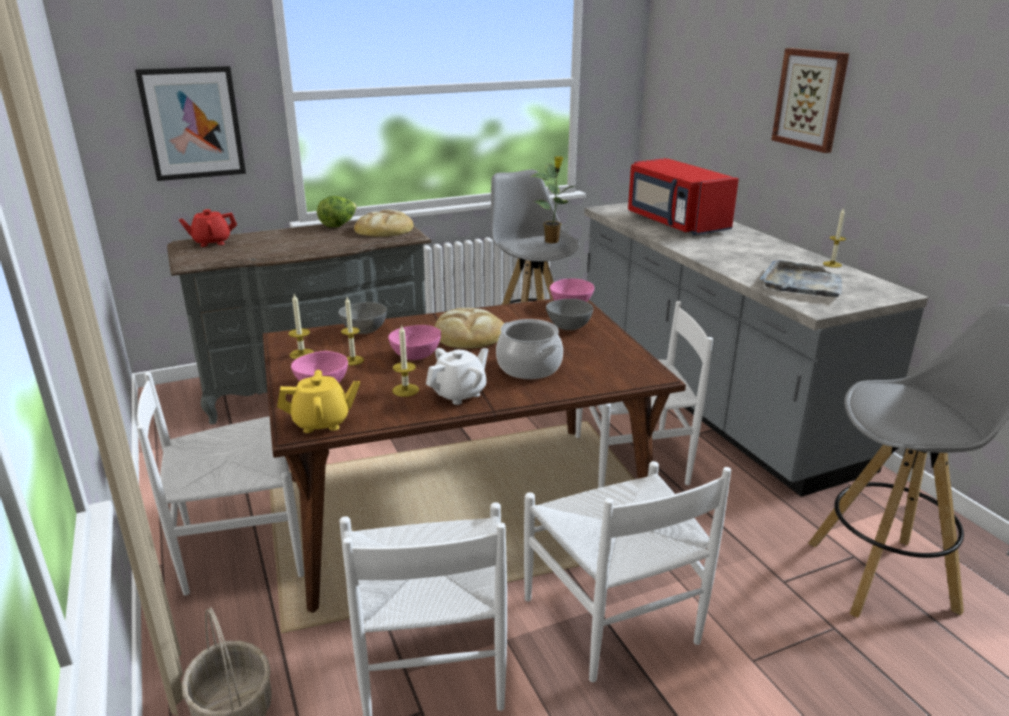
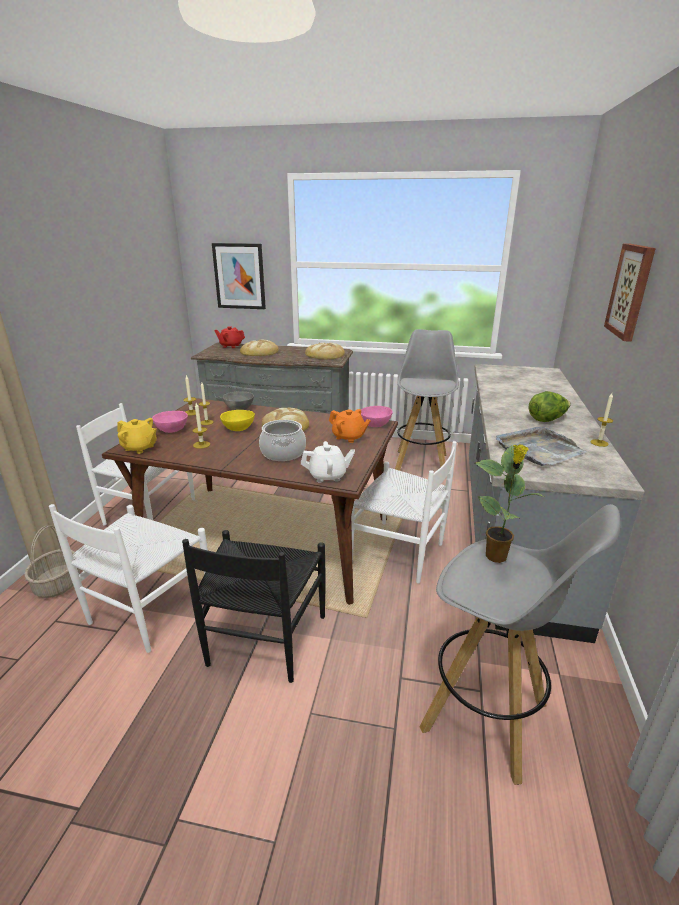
camera: 35 degrees right, 0 degrees up
(279, 242) = (260, 352): none -> bread
(338, 225) = (306, 348): lettuce -> lettuce (547, 419)
(417, 356) = (239, 429): pink bowl -> yellow bowl
(459, 394) = (222, 455): white teapot -> white teapot (328, 476)
(552, 241) = (438, 384): potted plant -> potted plant (497, 557)
(568, 327) = (348, 437): grey bowl -> orange teapot
(615, 620) = (263, 640): white chair -> black chair
(675, 223) = (522, 386): red microwave -> none

